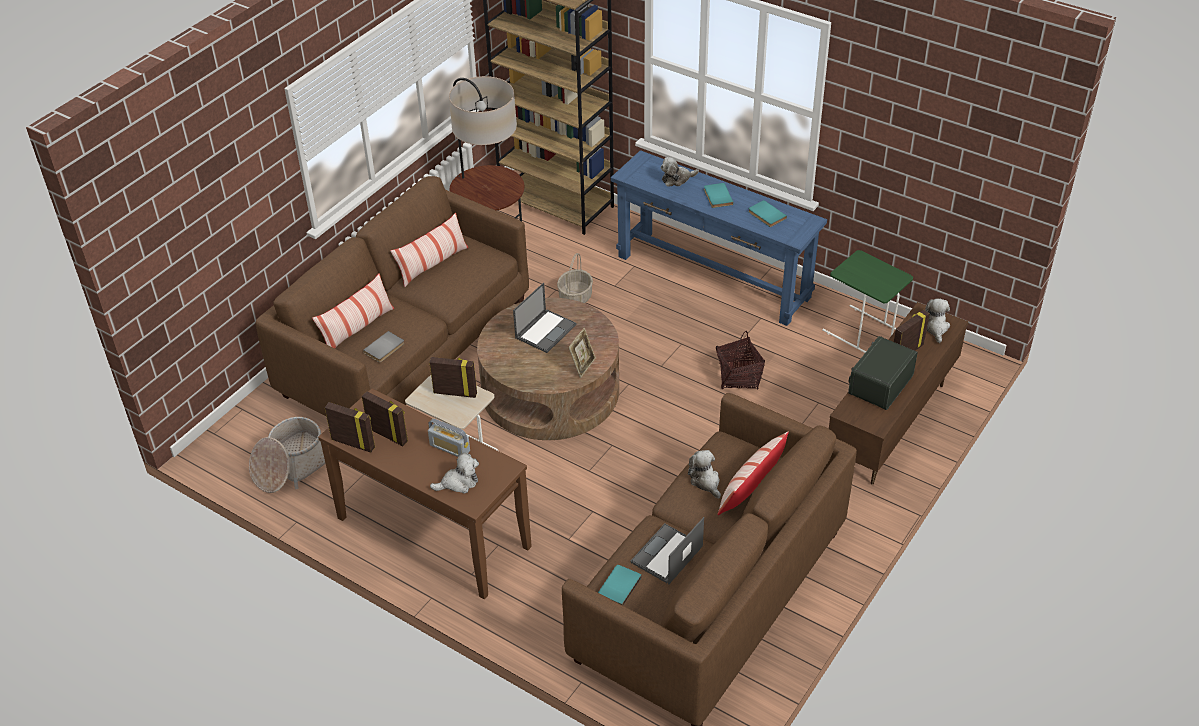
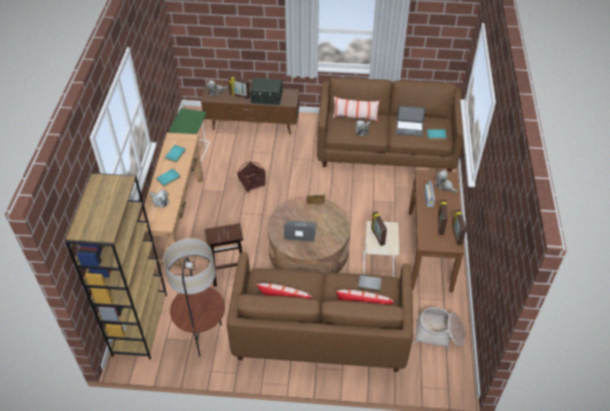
camera: 120 degrees left, 5 degrees up
(575, 297) = (228, 273): basket -> brown stool
(713, 277) = (178, 220): blue console table -> brown console table

